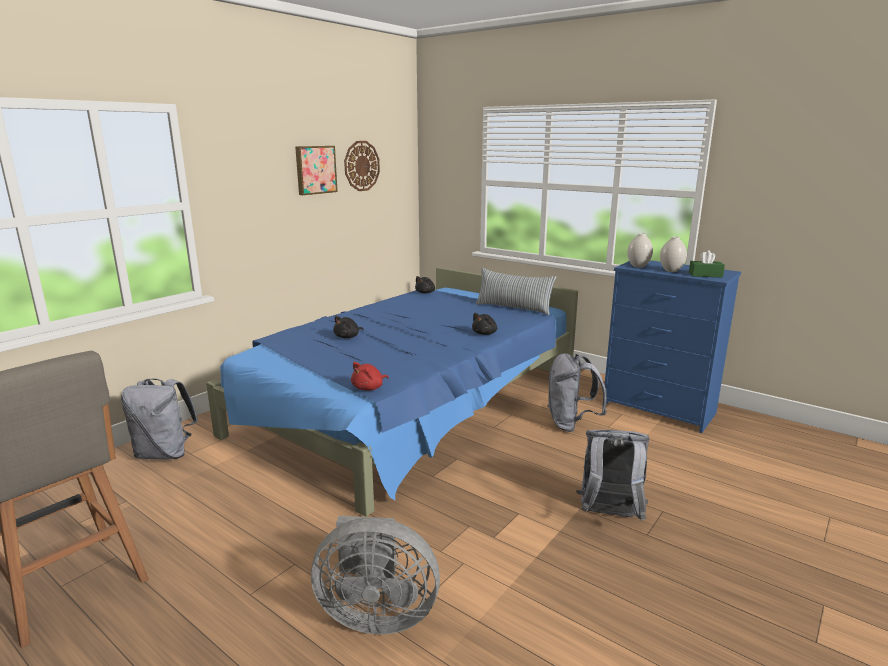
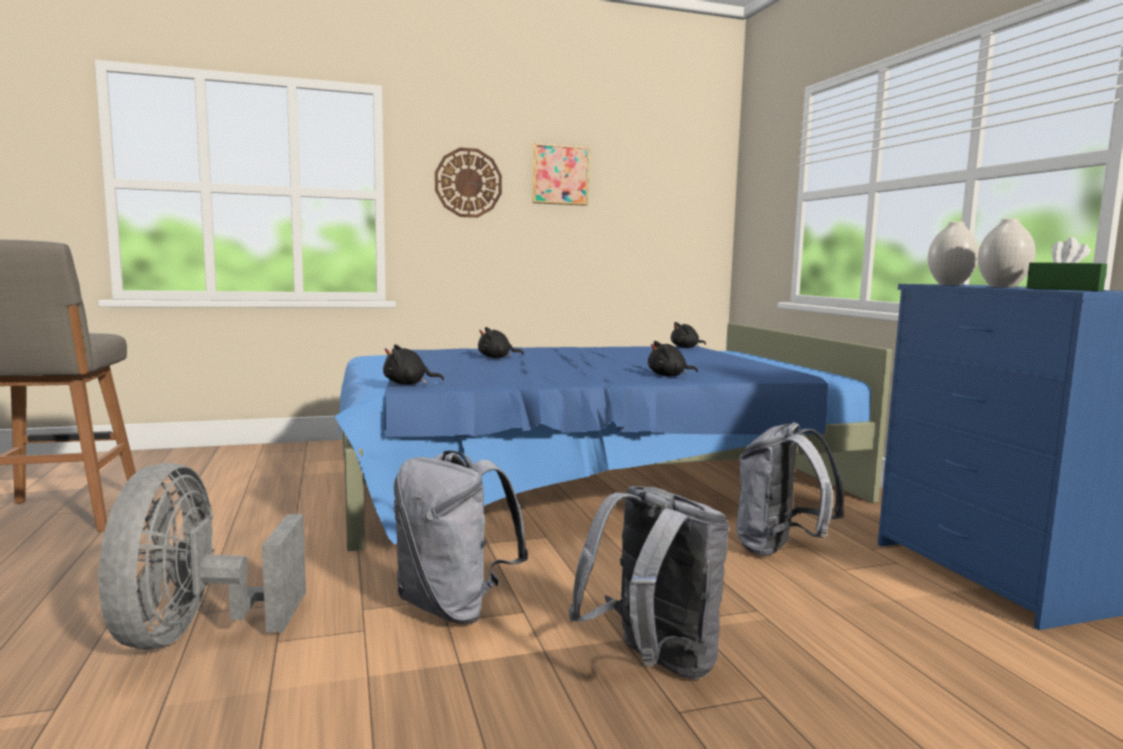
camera: 35 degrees right, 10 degrees down
(165, 454) = (286, 456): grey backpack -> grey backpack (454, 607)
(361, 166) = (634, 178): wall clock -> wall clock (468, 183)
(369, 388) = (408, 384): red plush toy -> black plush toy
(376, 614) = (195, 633): grey fan -> grey fan turned 45 degrees clockwise
(513, 308) = (775, 367): pillow -> none

